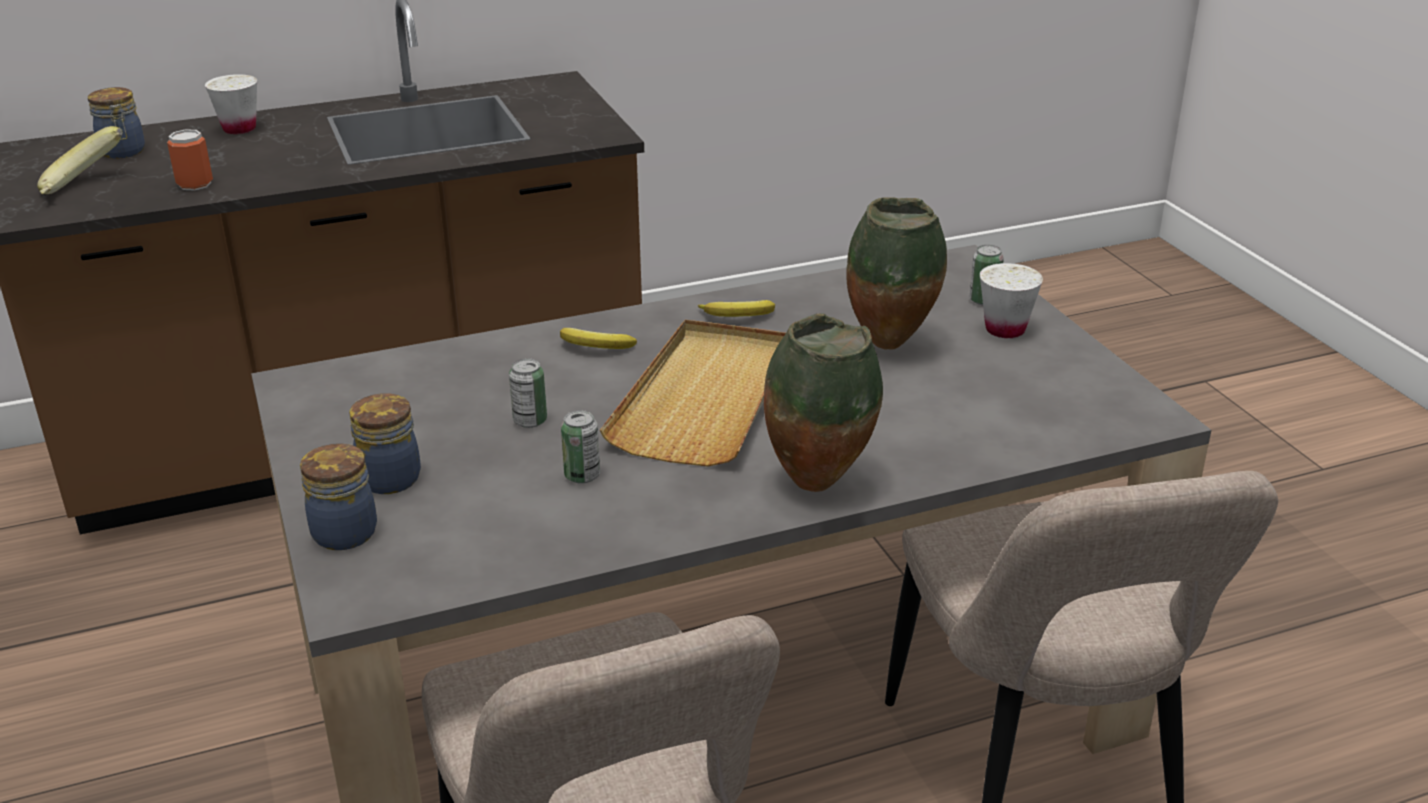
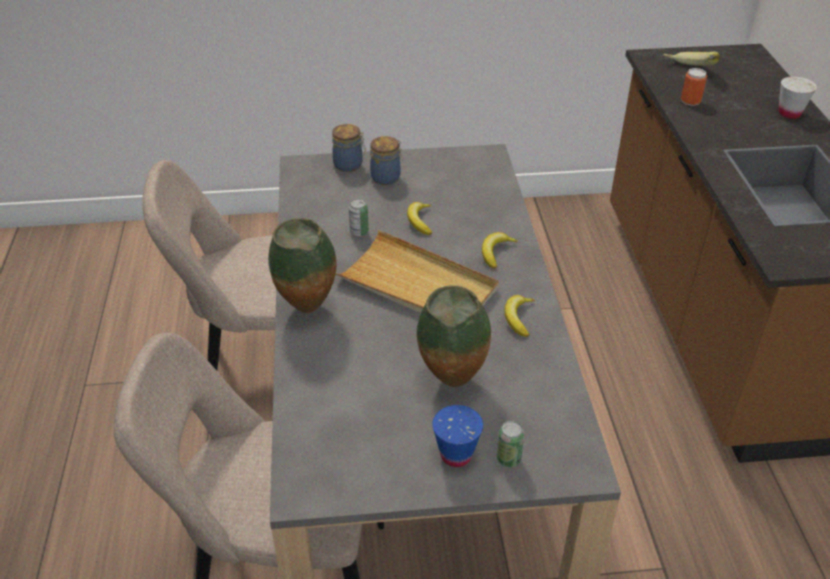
camera: 105 degrees right, 10 degrees up
(123, 152) = (745, 79): jar -> none
(530, 421) = (420, 221): can -> banana
(1005, 329) = (456, 455): white cup -> blue cup

